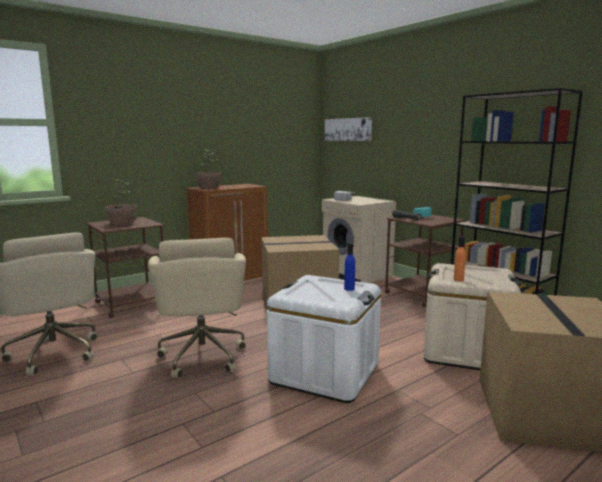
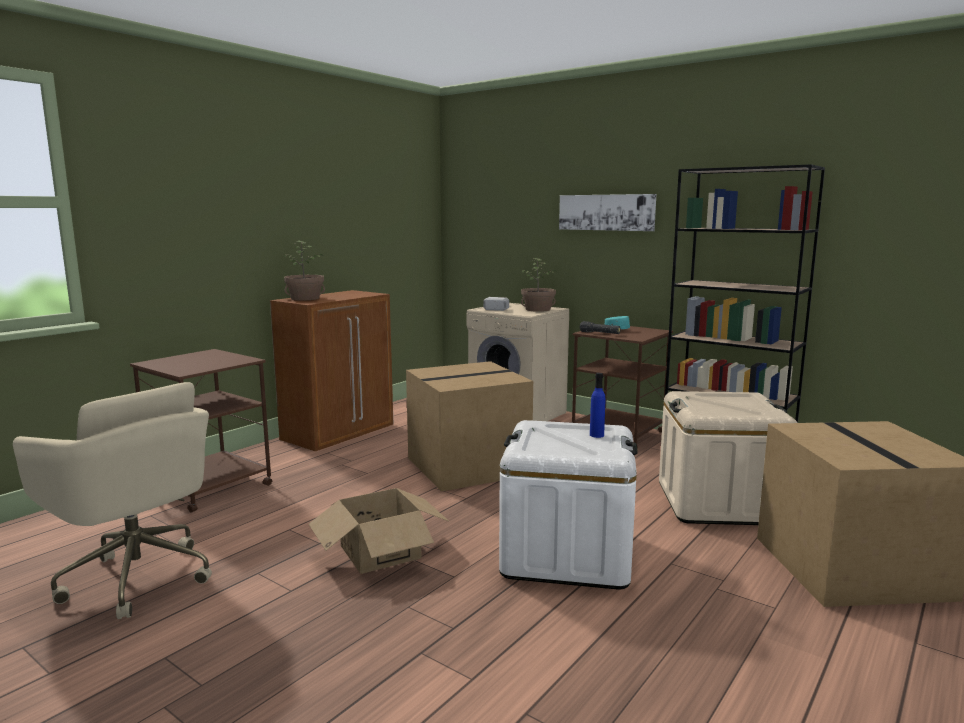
camera: 15 degrees left, 0 degrees up
(122, 223) = (193, 361): potted plant -> potted plant (538, 309)
(202, 355) = (379, 552): beige office chair -> cardboard box
(348, 129) = (488, 209): picture -> picture (606, 212)
(458, 280) = (715, 411): orange bottle -> none

